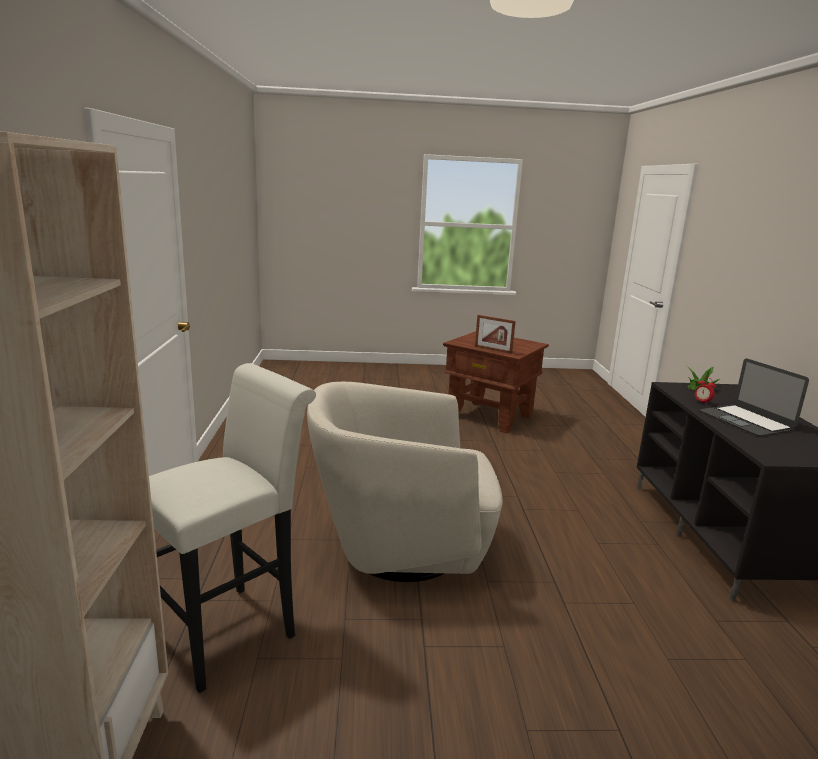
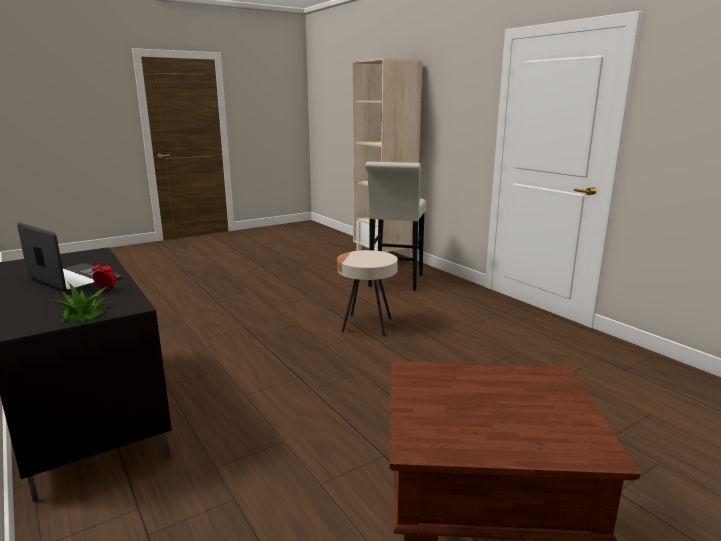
camera: 150 degrees right, 0 degrees up
(400, 546) = (367, 325): beige armchair -> beige side table
(493, 350) = (461, 373): picture frame -> none

